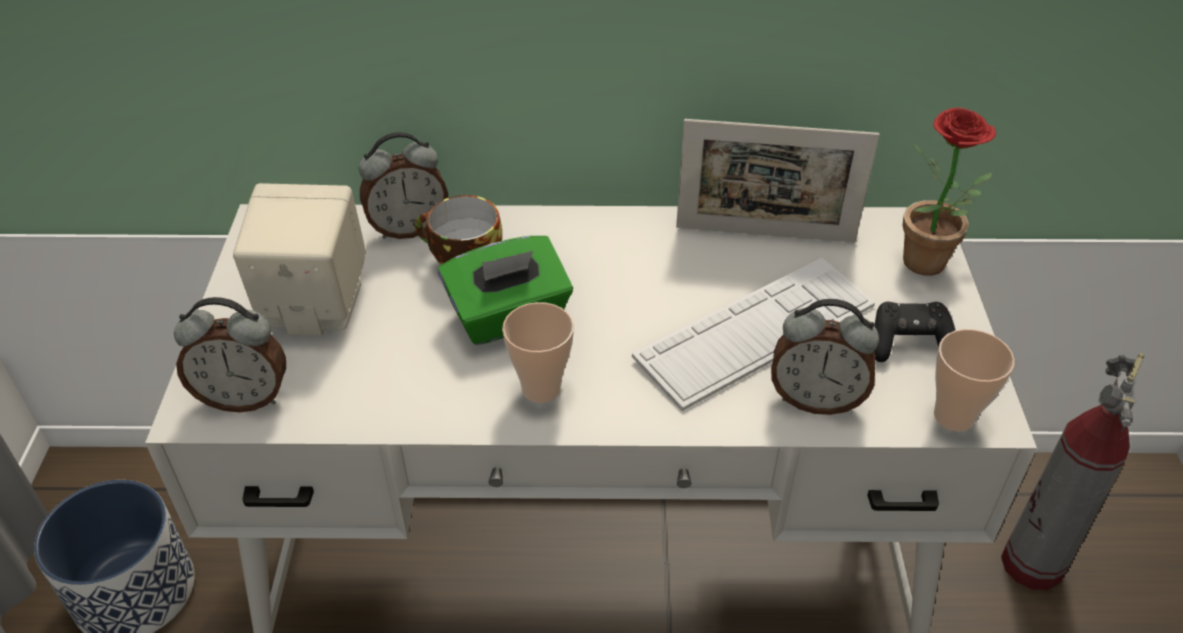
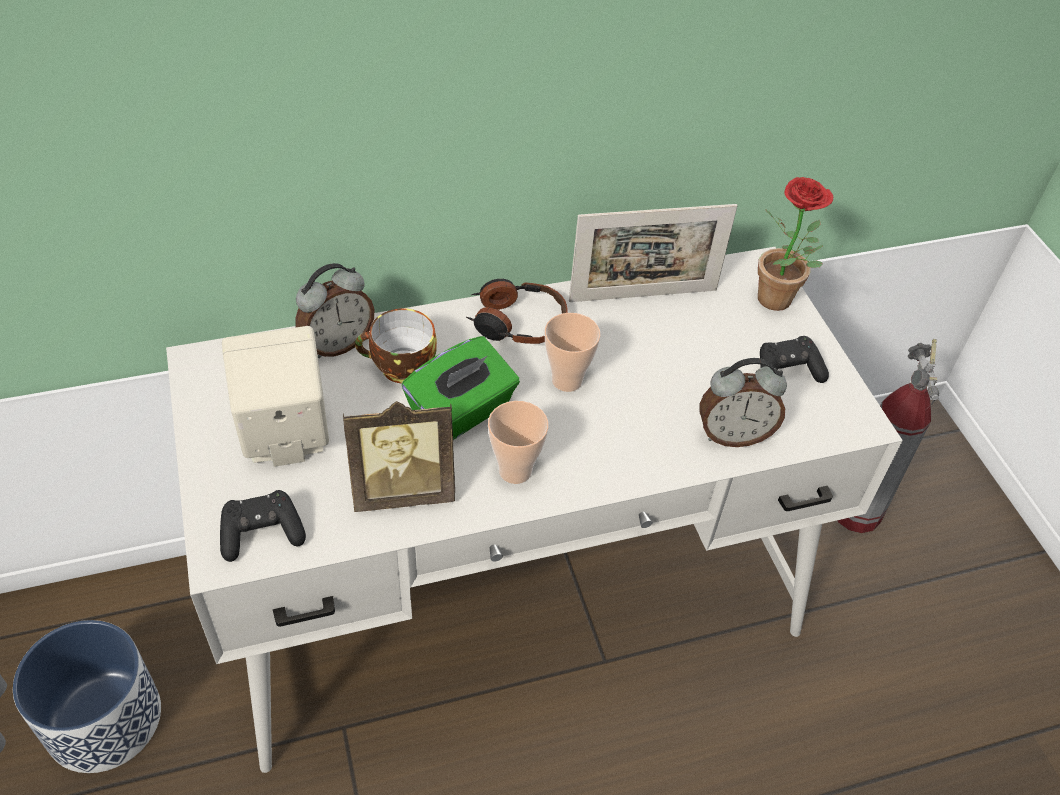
camera: 20 degrees left, 5 degrees up
(244, 397) = (262, 533): alarm clock -> black game controller
(410, 384) = (403, 490): none -> picture frame
(608, 239) = (517, 323): none -> headphones
(756, 332) = (667, 386): keyboard -> none
(954, 416) = (837, 427): cup -> cup (567, 380)

